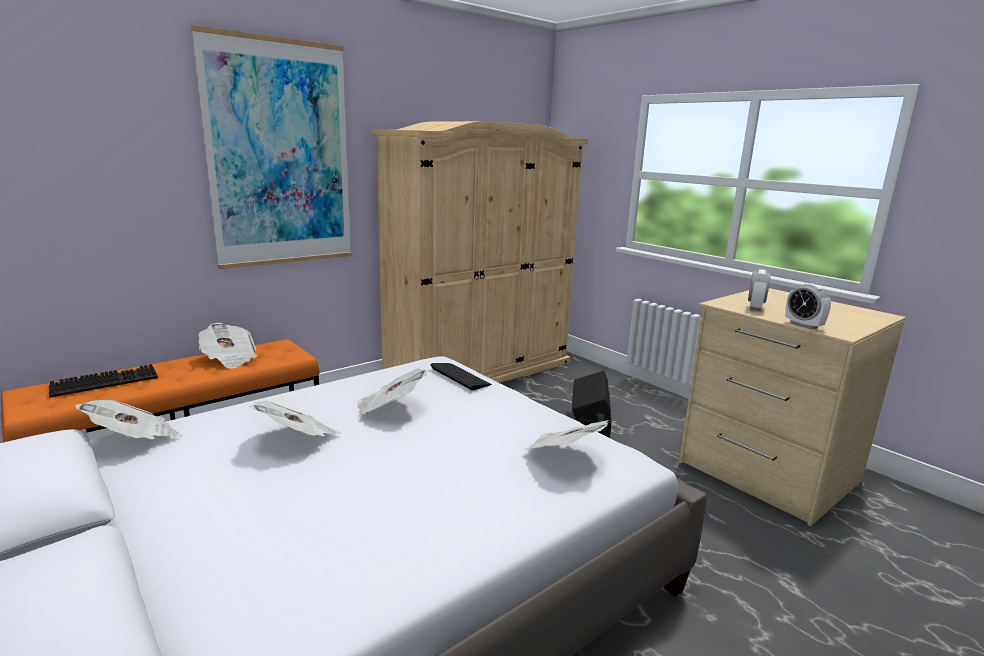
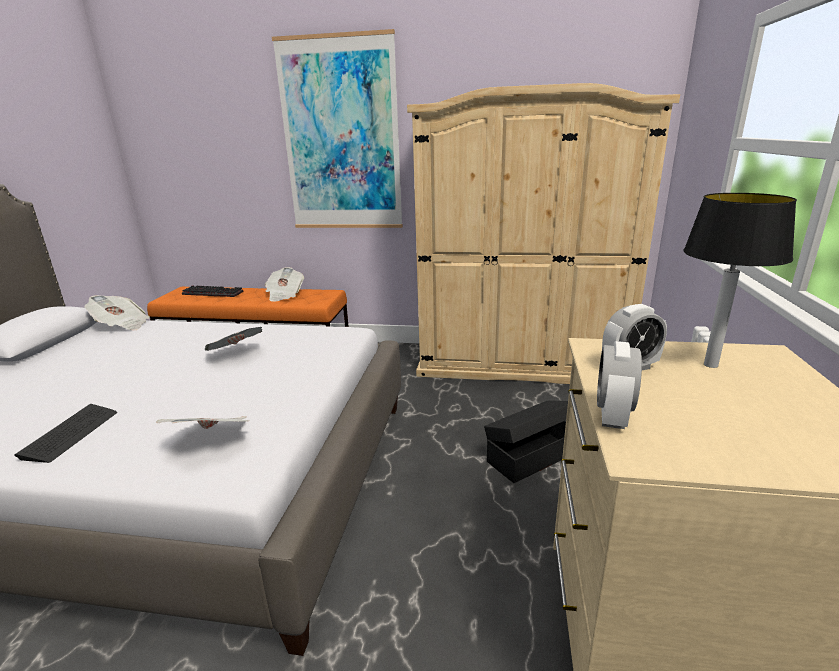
camera: 50 degrees right, 5 degrees up
(298, 439) = (158, 353): newspaper -> none
(460, 376) = (329, 348): keyboard -> keyboard (71, 434)
(769, 299) = (711, 364): none -> table lamp

